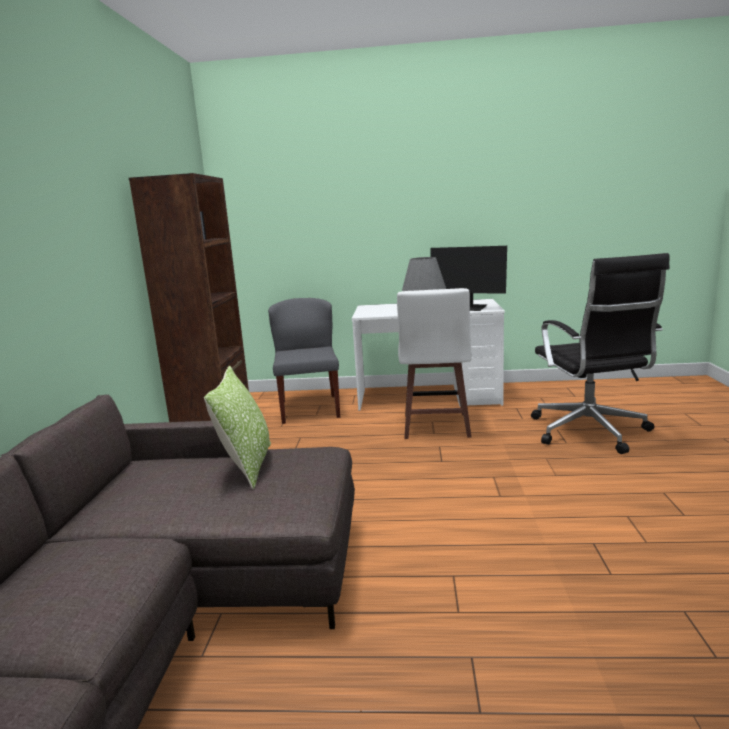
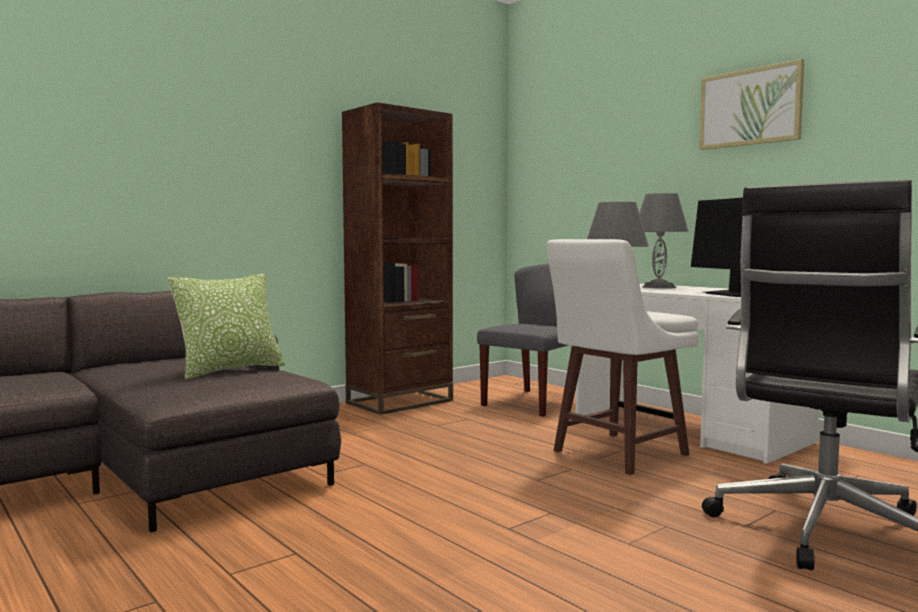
camera: 45 degrees right, 10 degrees down
(395, 307) = (658, 287): none -> grey table lamp
(434, 180) = (750, 107): none -> picture

